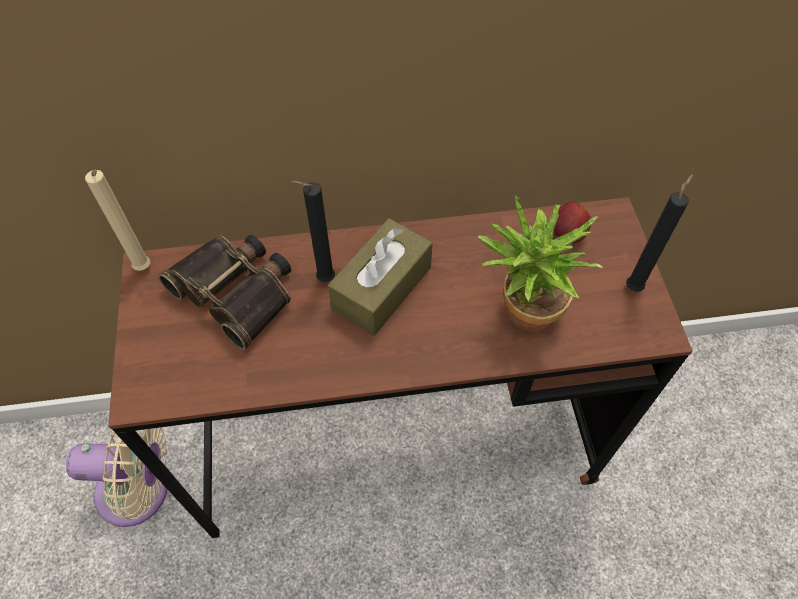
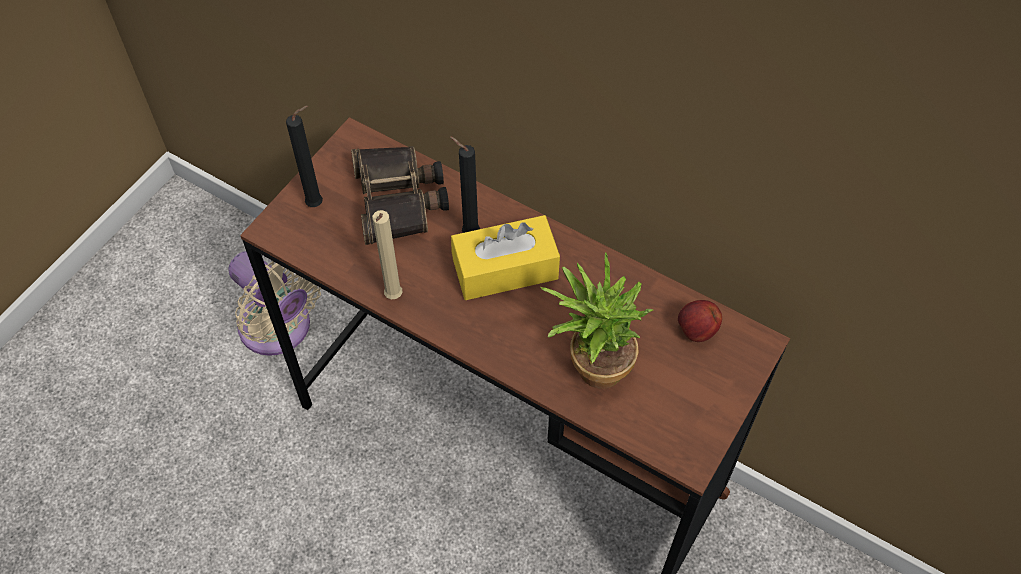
camera: 40 degrees right, 0 degrees up
(144, 270) = (352, 139): beige candle -> beige candle (393, 298)
(382, 288) = (505, 269): brown tissue box -> yellow tissue box
(634, 286) = (710, 410): black candle -> black candle (317, 204)

